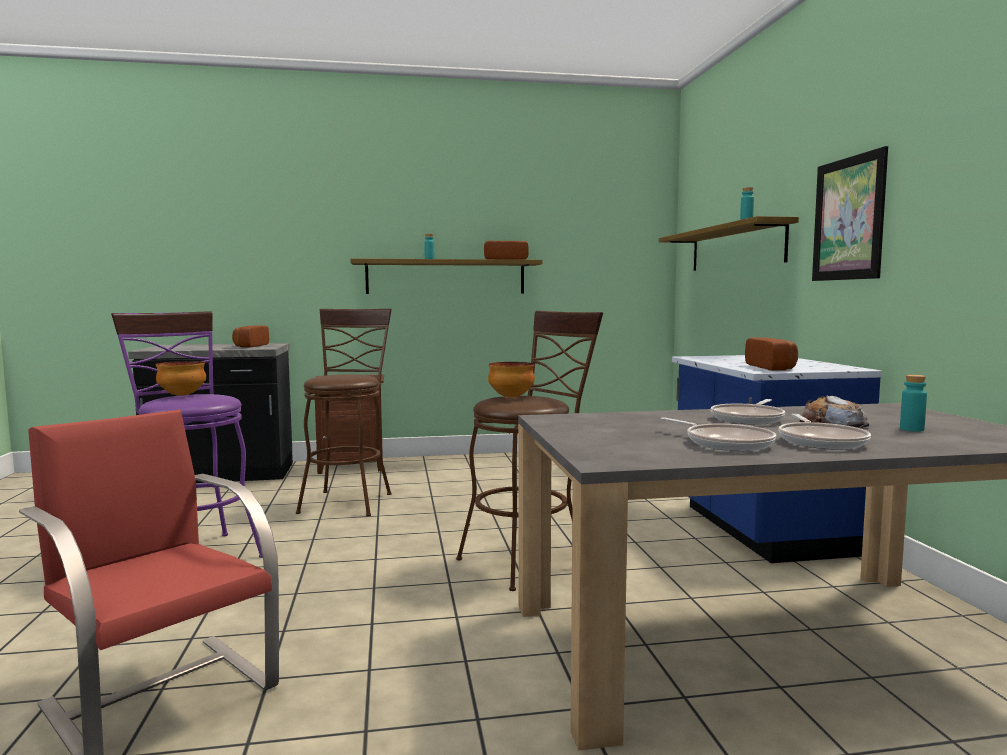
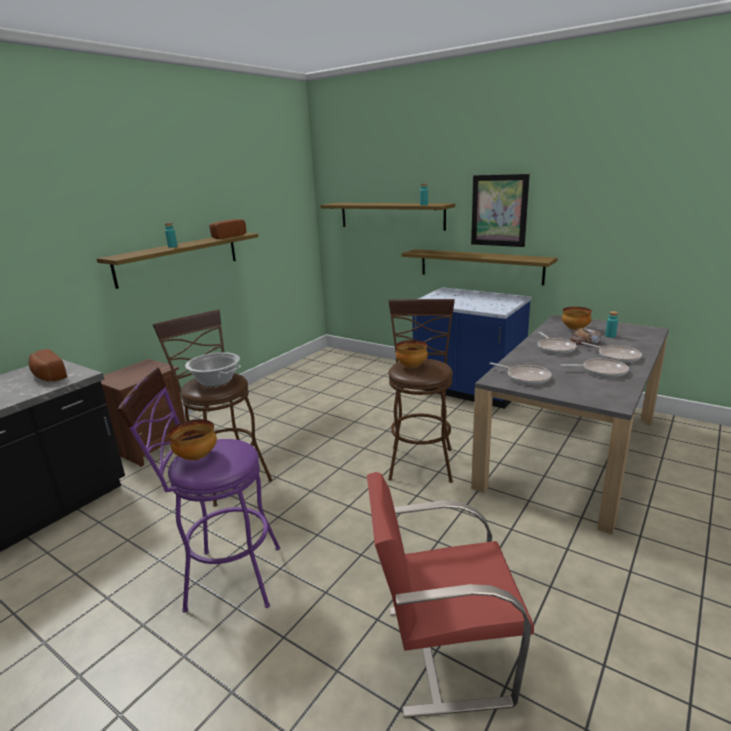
camera: 45 degrees left, 15 degrees up
(342, 376) = (215, 381): none -> cooking pot
(591, 424) = (525, 377): none -> frying pan
(773, 367) = (493, 305): bread -> none
(823, 318) = (479, 266): none -> shelf
(870, 415) = (574, 329): none -> bowl

